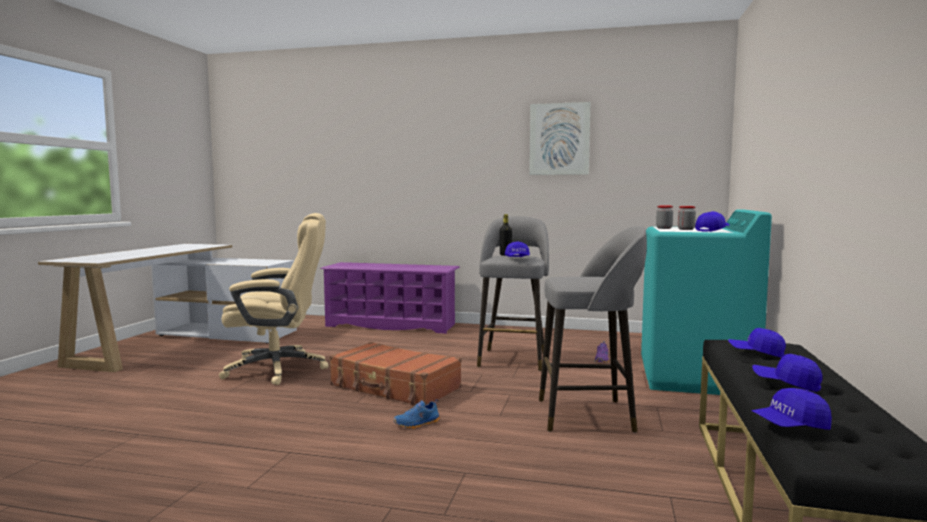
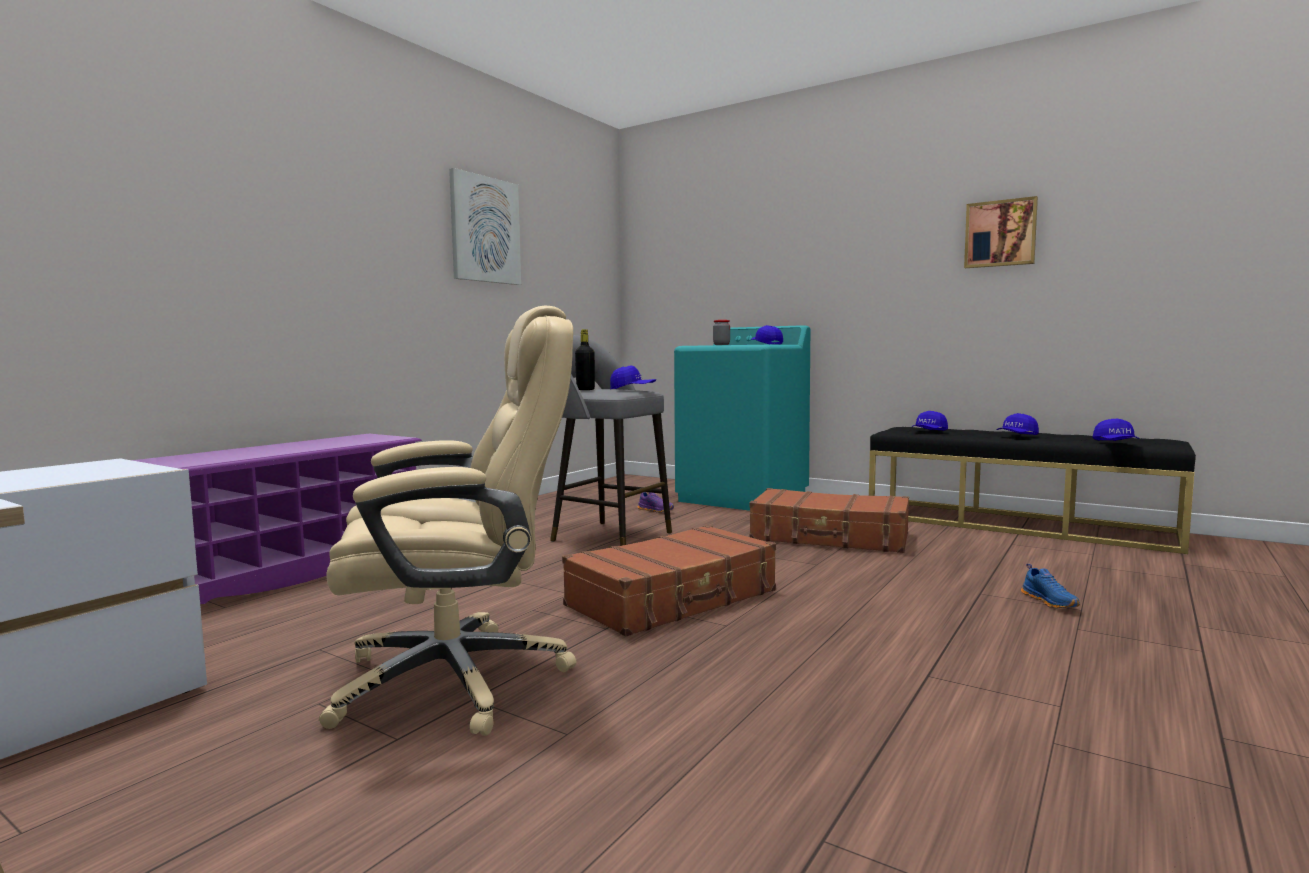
camera: 70 degrees left, 0 degrees up
(279, 369) = (458, 679): beige office chair -> beige office chair turned 60 degrees clockwise
(417, 424) = (834, 599): blue shoe -> blue shoe (1050, 602)
(588, 415) = (829, 537): grey stool -> brown suitcase
(686, 229) = (744, 344): jar -> none
(875, 95) = (1000, 233): none -> picture

